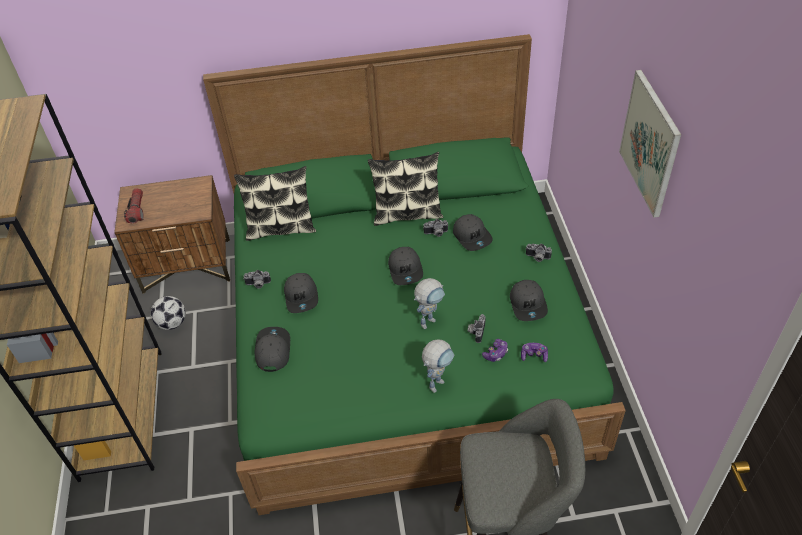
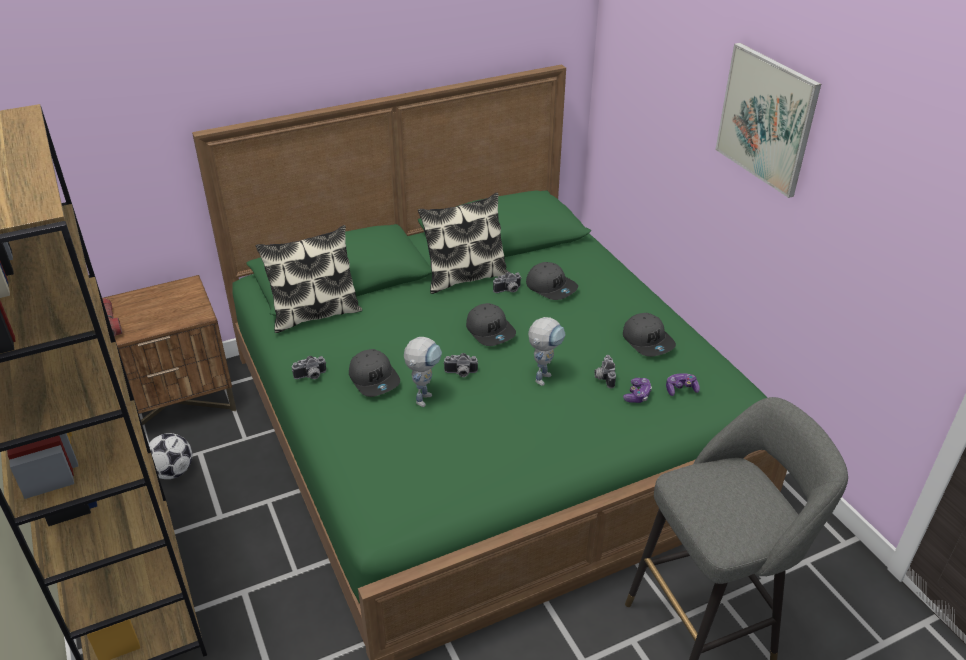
camera: 20 degrees left, 10 degrees down
(272, 350) = (361, 443): grey cap -> none
(438, 381) = (584, 436): toy robot -> toy robot (424, 395)
(537, 258) = (633, 296): camera -> camera (460, 373)

